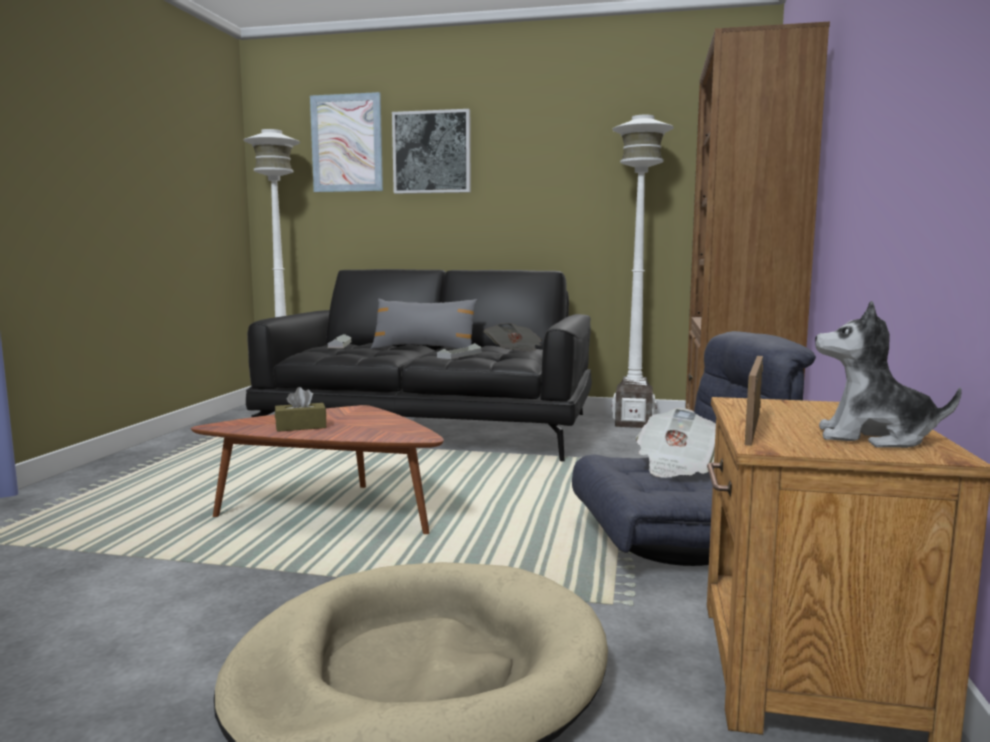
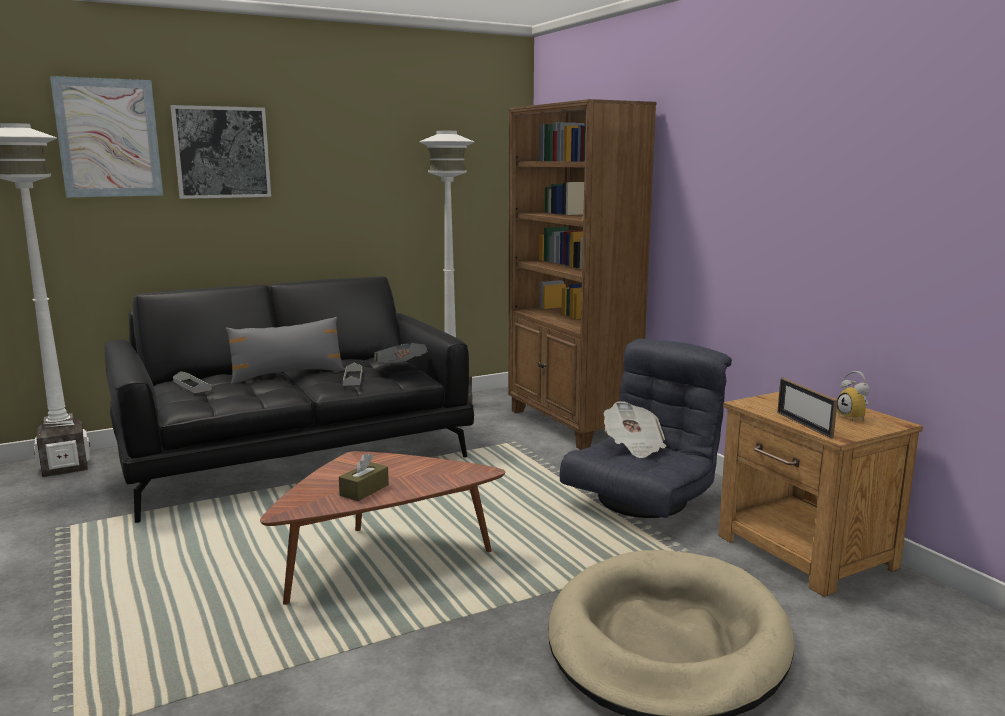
camera: 40 degrees left, 5 degrees up
(874, 438) = (854, 418): plush toy -> alarm clock

